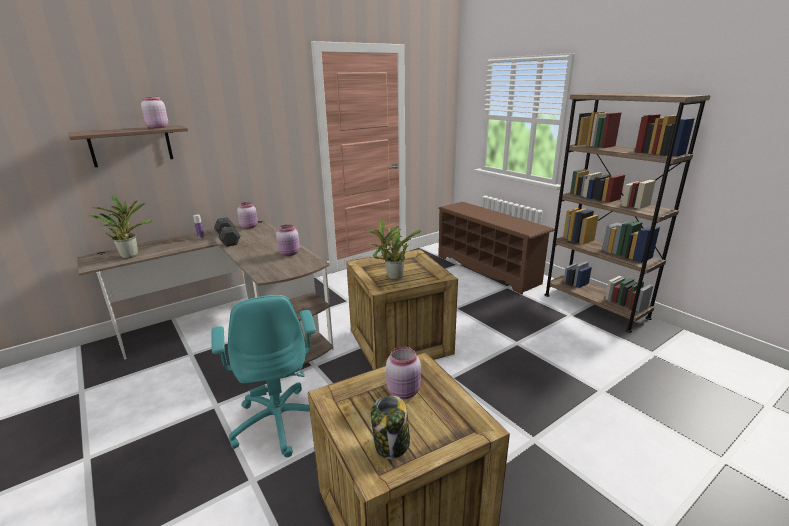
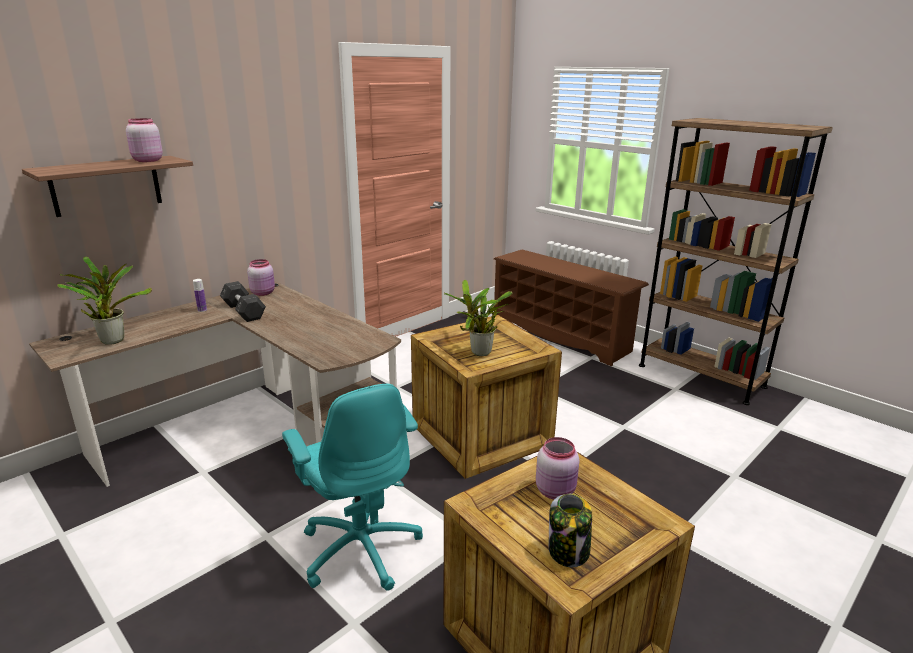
camera: 10 degrees left, 0 degrees up
(290, 253) = (341, 328): pink jar -> none

